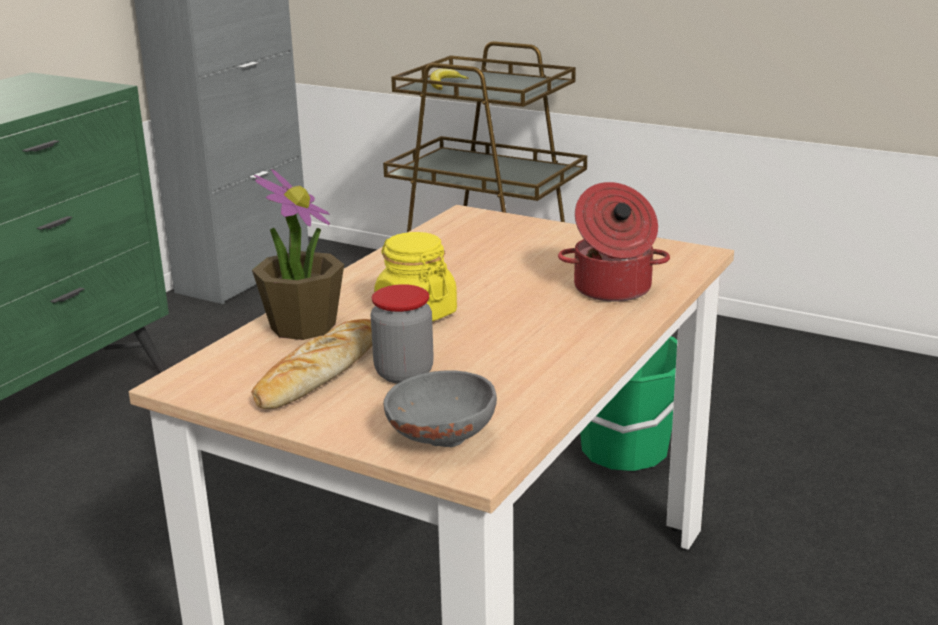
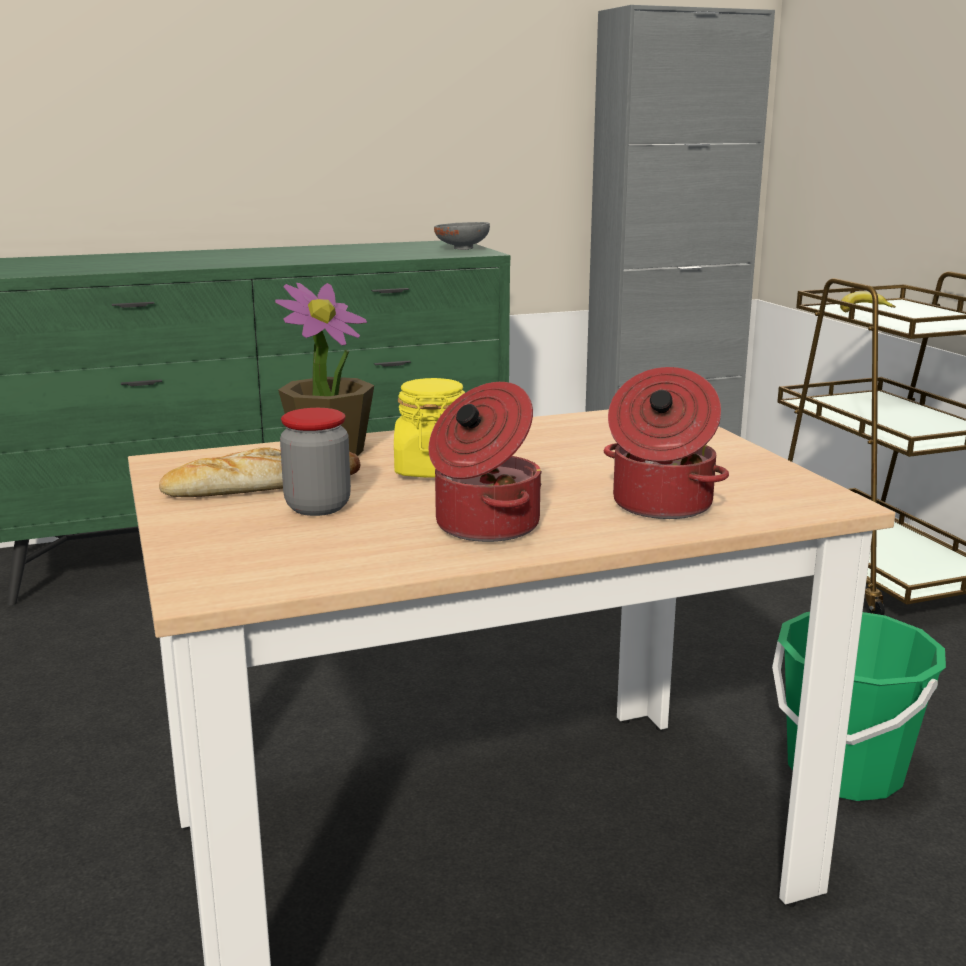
camera: 40 degrees right, 5 degrees down
(439, 438) = (227, 560): grey bowl -> grey bowl (461, 248)
(544, 344) = (484, 525): none -> cooking pot

